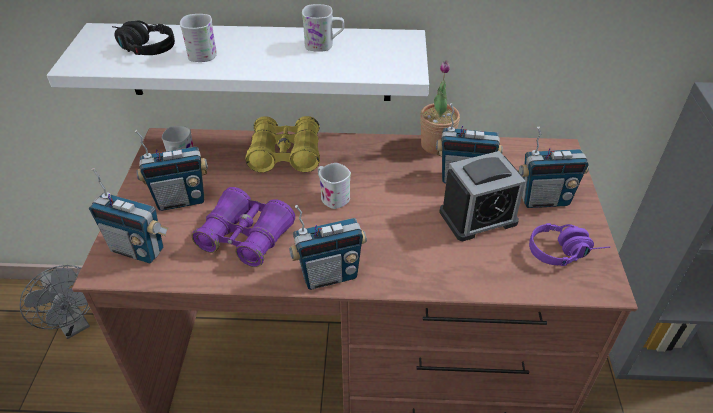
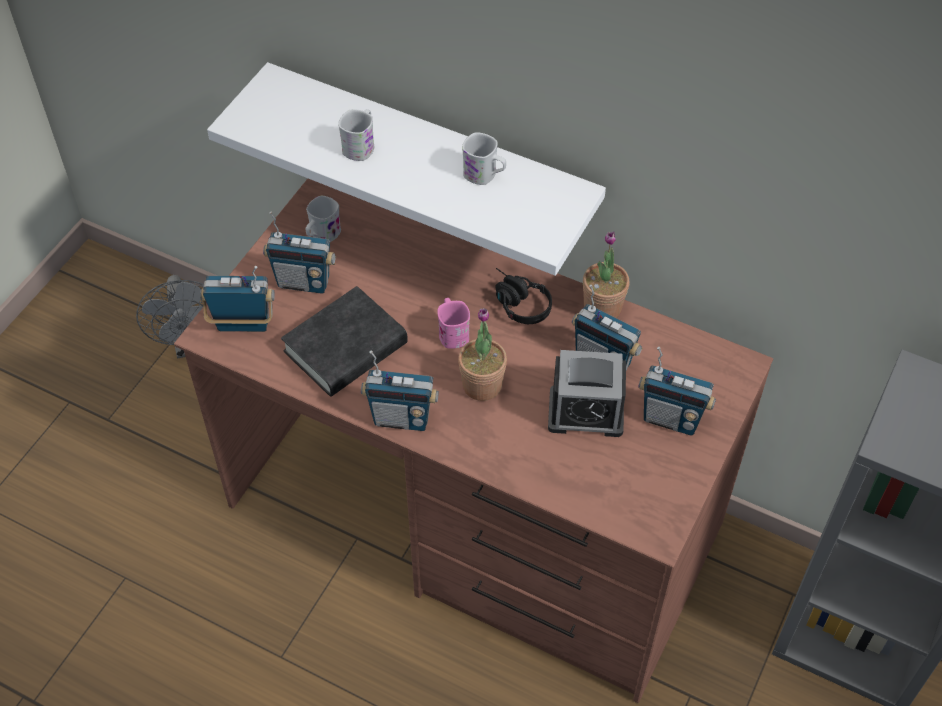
camera: 25 degrees right, 10 degrees up
(138, 249) = (243, 324): radio -> radio turned 135 degrees clockwise
(141, 48) = (304, 120): black headphones -> black headphones (516, 302)
(246, 237) = (345, 348): purple binoculars -> black book
(285, 155) = (432, 263): yellow binoculars -> none
(332, 196) = (452, 332): white mug -> pink mug
(382, 226) = (482, 385): none -> potted plant
(565, 251) = (647, 483): purple headphones -> none

